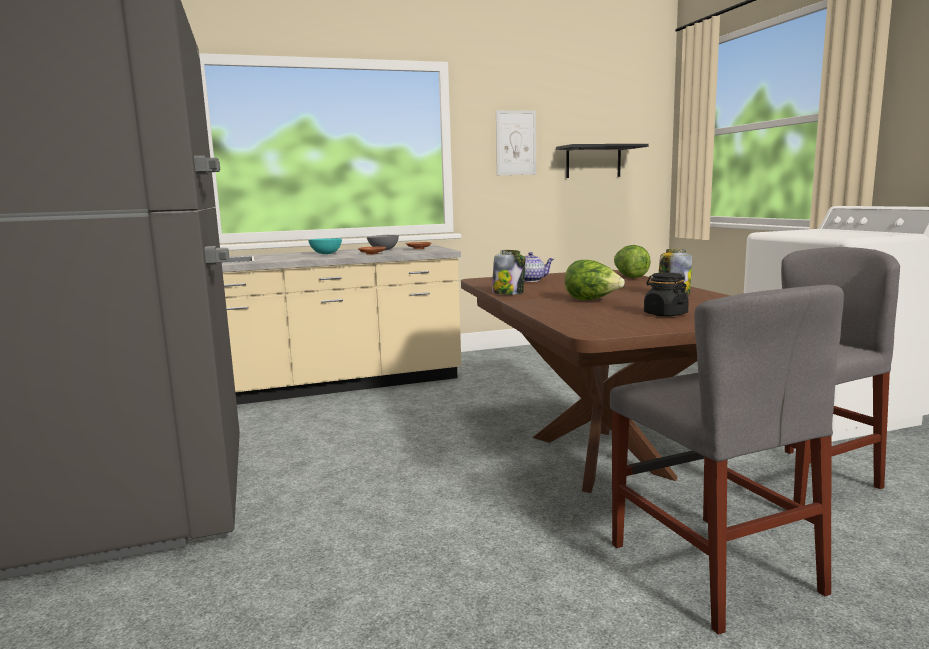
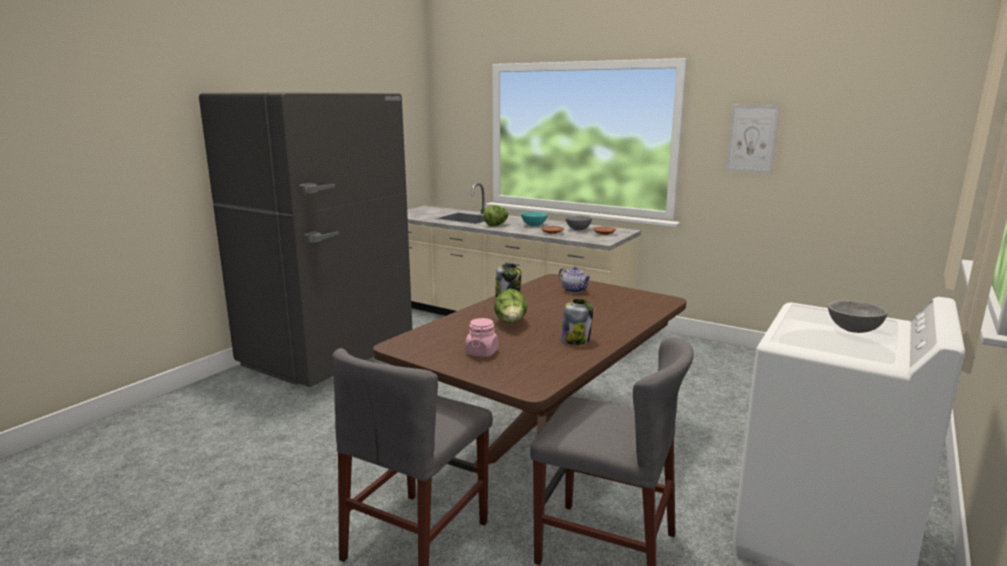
camera: 50 degrees right, 5 degrees up
(593, 162) = (852, 165): black shelf -> none
(630, 277) = (647, 312): lettuce -> lettuce (496, 225)
(665, 314) = (482, 352): black jar -> pink jar
(834, 232) = (853, 330): none -> grey bowl

